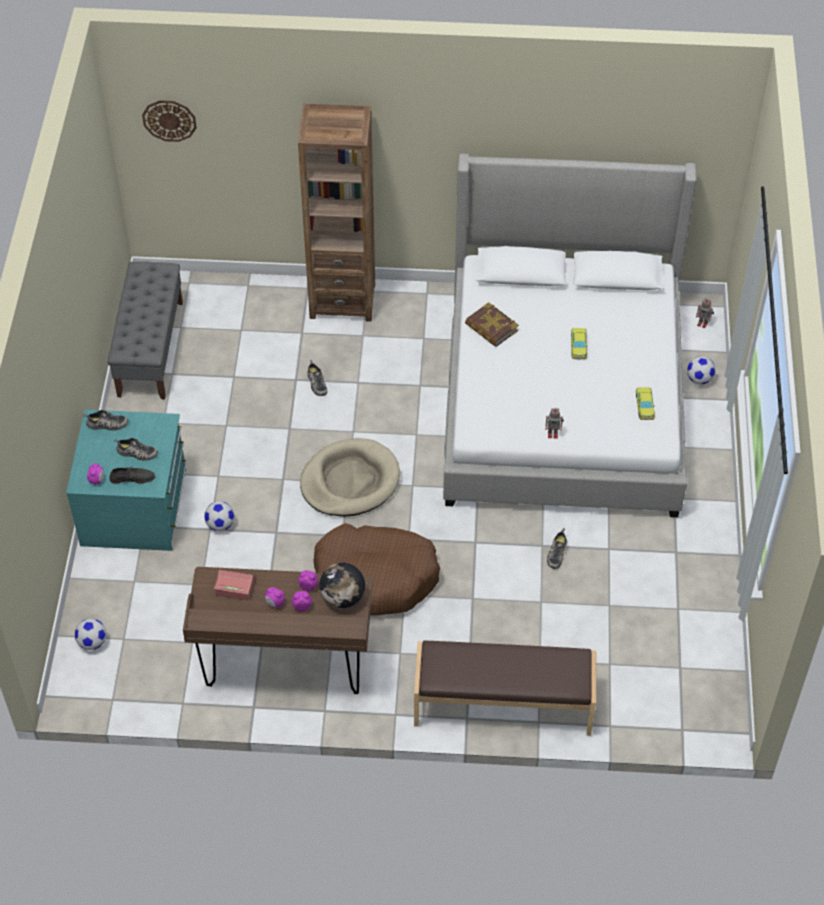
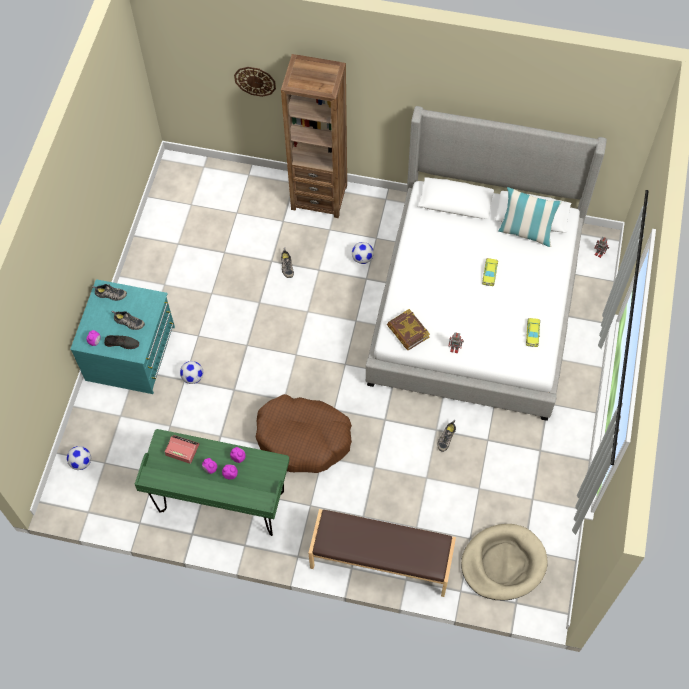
camera: 10 degrees right, 10 degrees up
(150, 348) = (165, 219): grey bench -> none
(169, 120) = (187, 51): wall clock -> wall clock (255, 81)
(285, 666) = (221, 503): brown desk -> green desk
(342, 597) = (263, 472): globe -> none
(350, 481) = (297, 354): beige dog bed -> beige dog bed (503, 563)
(491, 328) = (423, 248): book -> book (407, 331)
(613, 296) = (525, 232): none -> pillow
(699, 379) = (587, 302): football -> football (362, 258)

